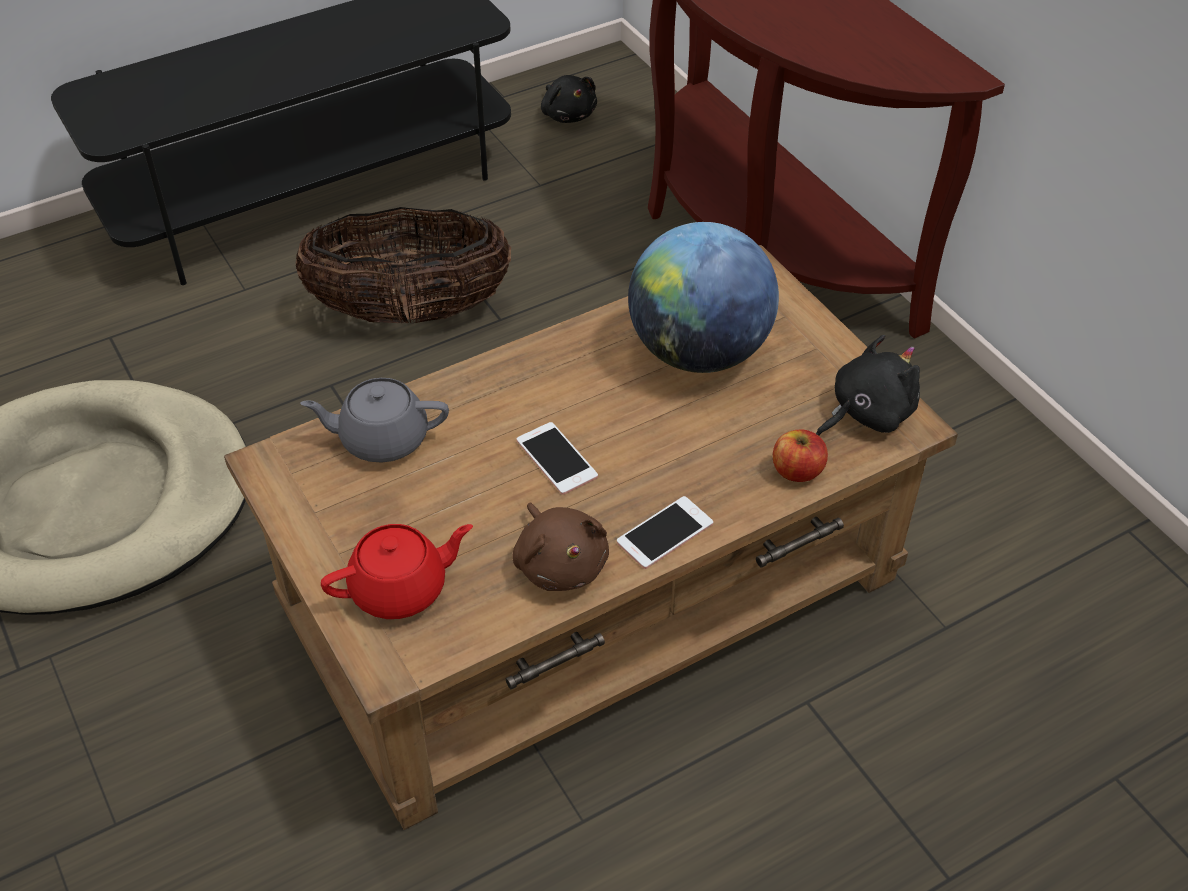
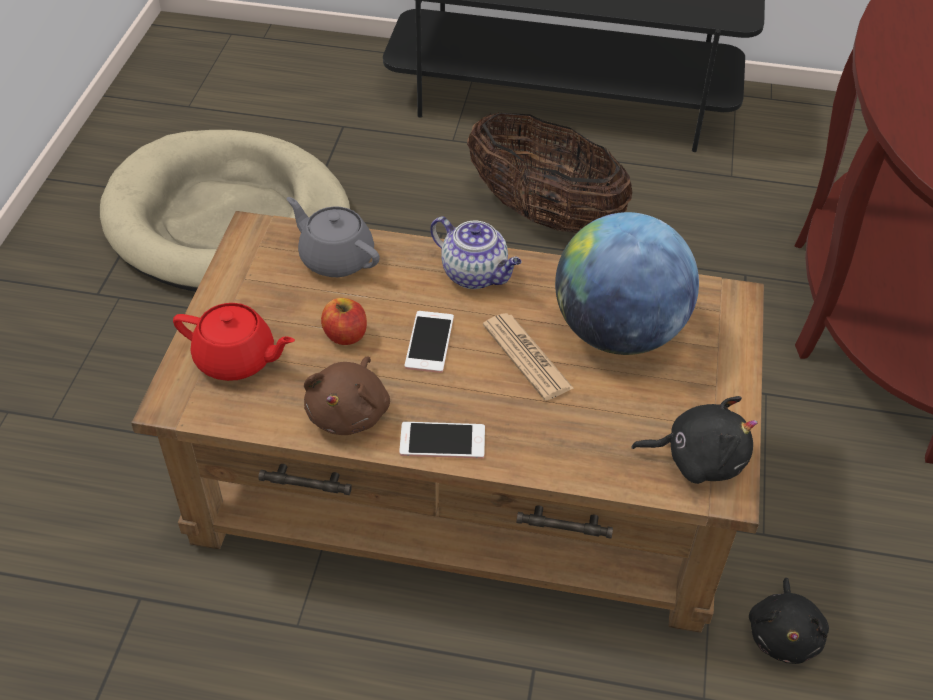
camera: 40 degrees right, 0 degrees up
(527, 376) = (476, 274): none -> teapot
(568, 114) = (808, 135): black plush toy -> black plush toy (784, 635)
(651, 418) = (527, 357): none -> newspaper
(797, 471) = (591, 464): apple -> apple (345, 335)

